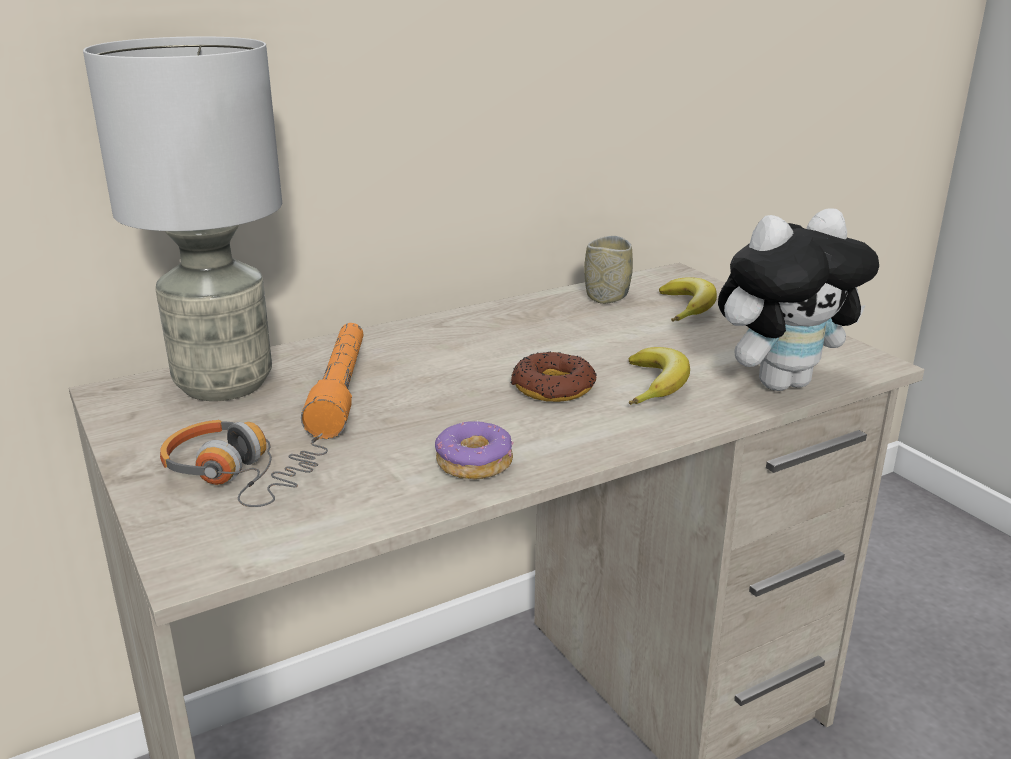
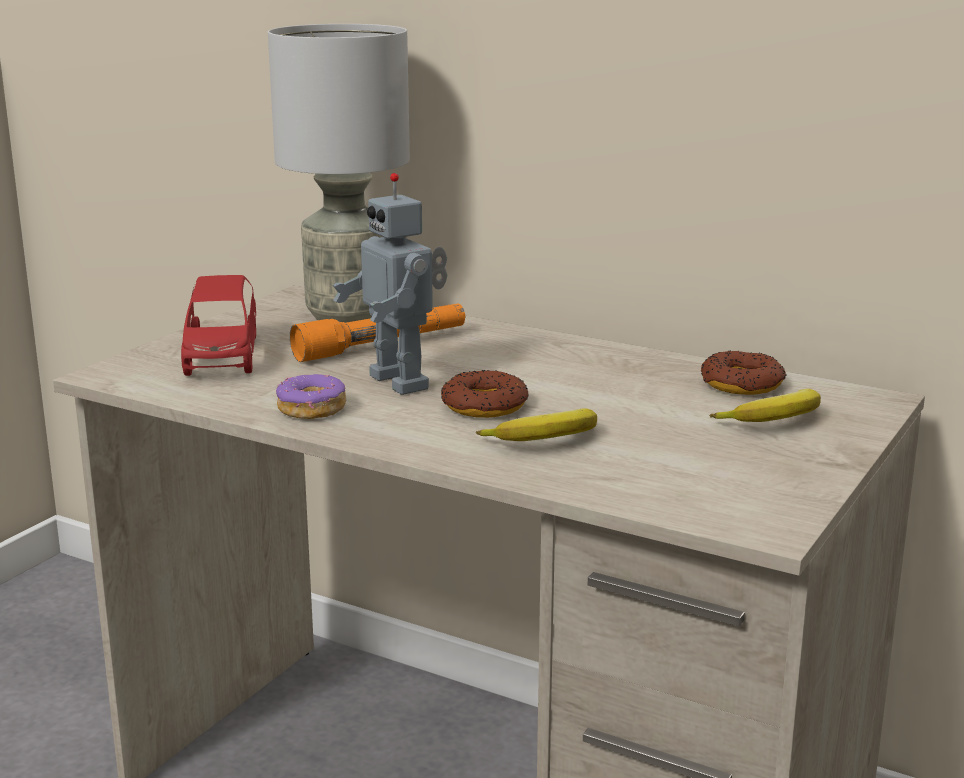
camera: 60 degrees right, 5 degrees down
(242, 475) = (221, 355): headphones -> red toy car
(453, 405) = (402, 382): none -> toy robot
(607, 297) = (742, 384): cup -> donut
(781, 382) = (637, 490): plush toy -> none

